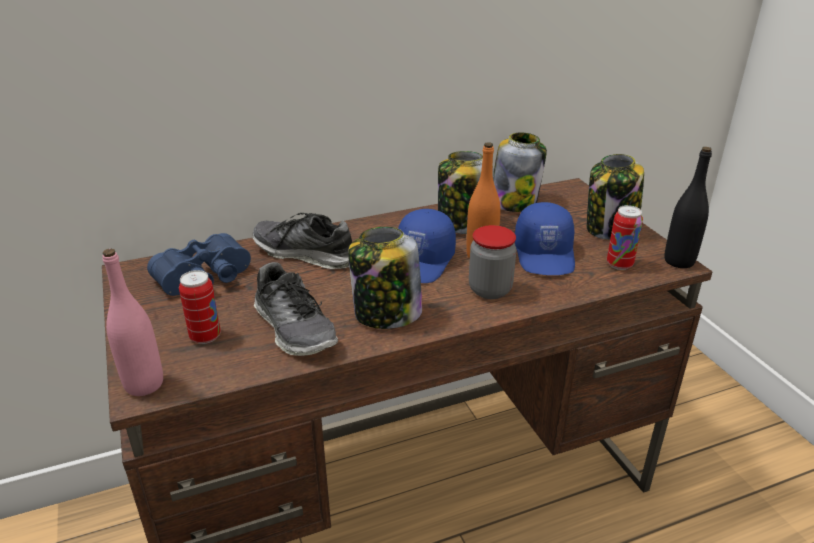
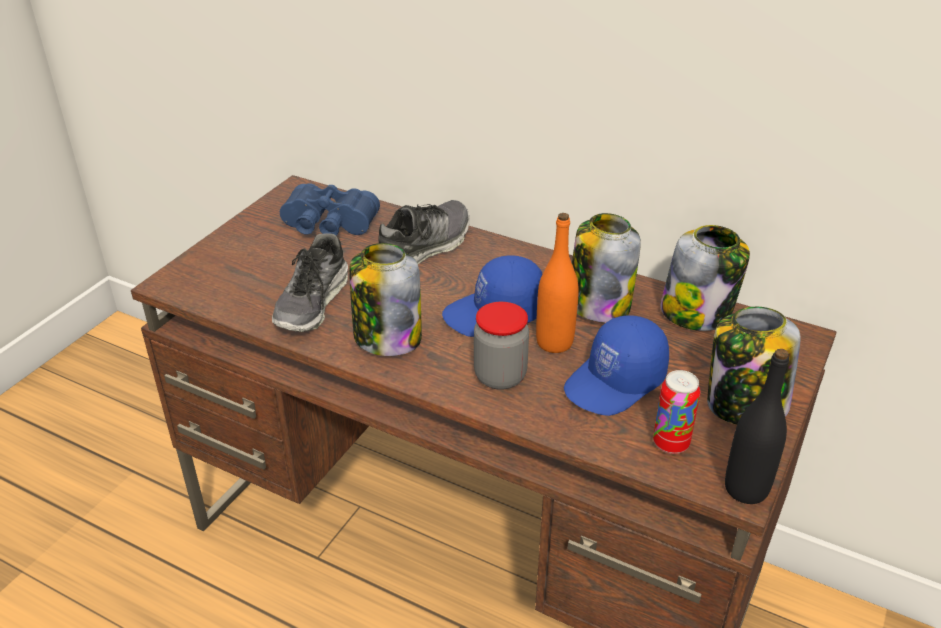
camera: 50 degrees right, 5 degrees up
(144, 384) = (178, 278): pink bottle -> none
(205, 336) = (257, 270): can -> none
(305, 254) = (424, 248): shoe -> shoe turned 60 degrees clockwise

